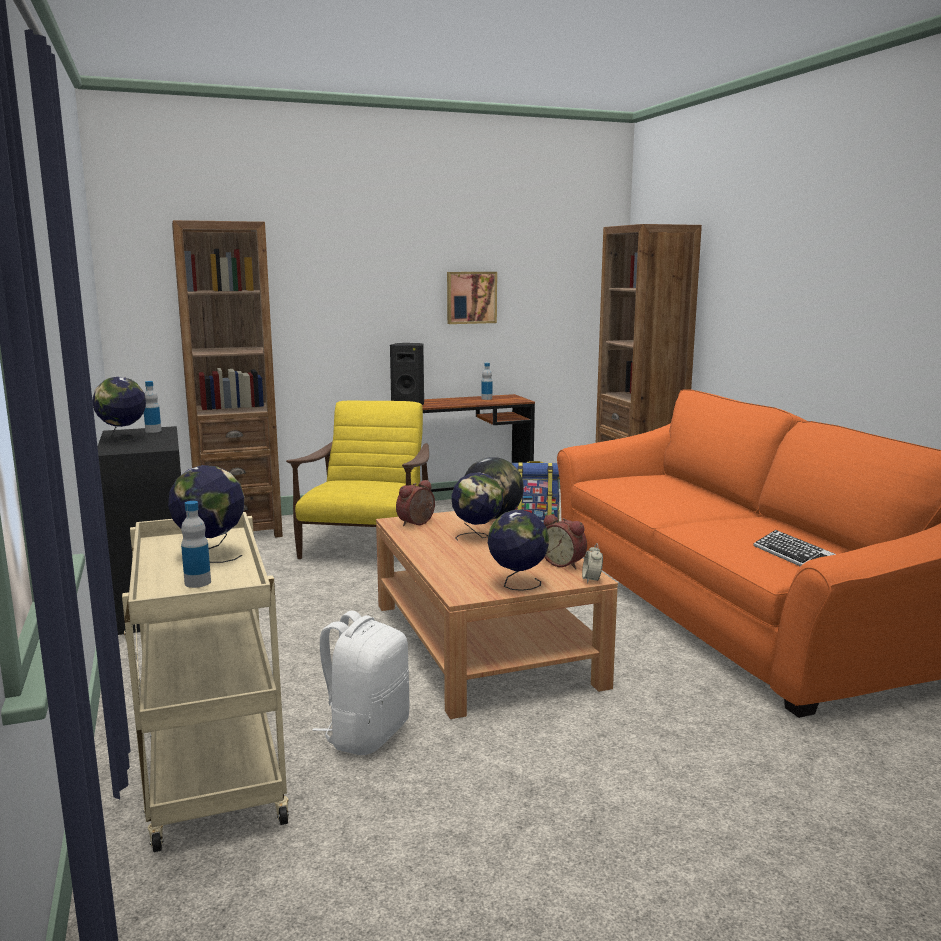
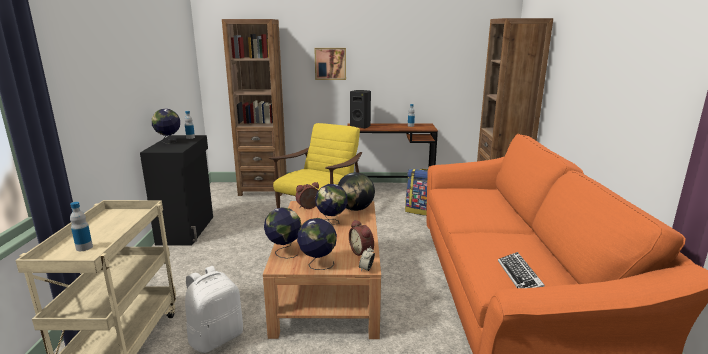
camera: 20 degrees right, 5 degrees up
(211, 555) = (118, 227): globe -> globe (284, 251)
(471, 297) = (407, 63): picture -> picture (330, 63)

